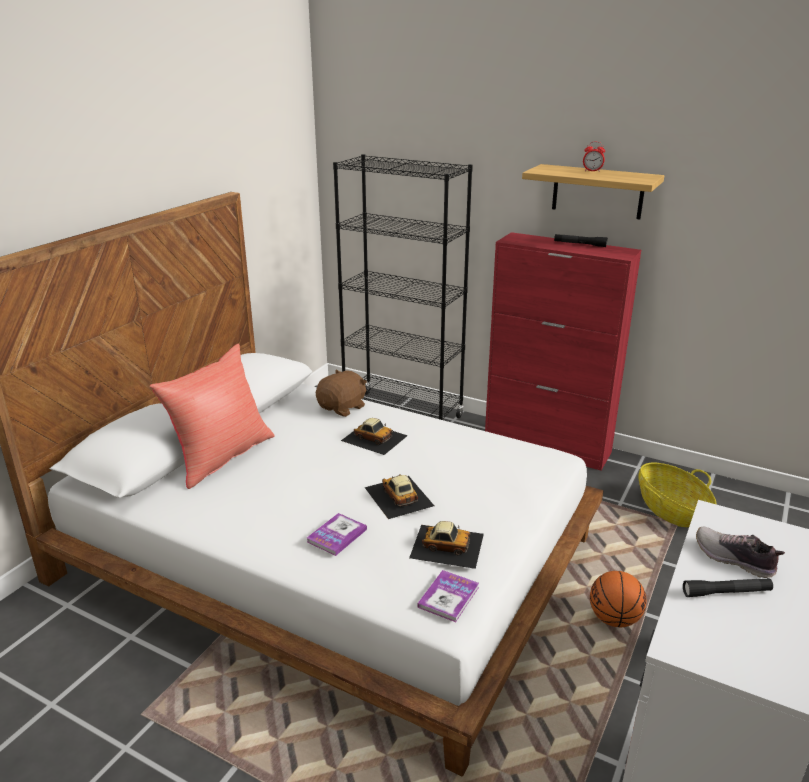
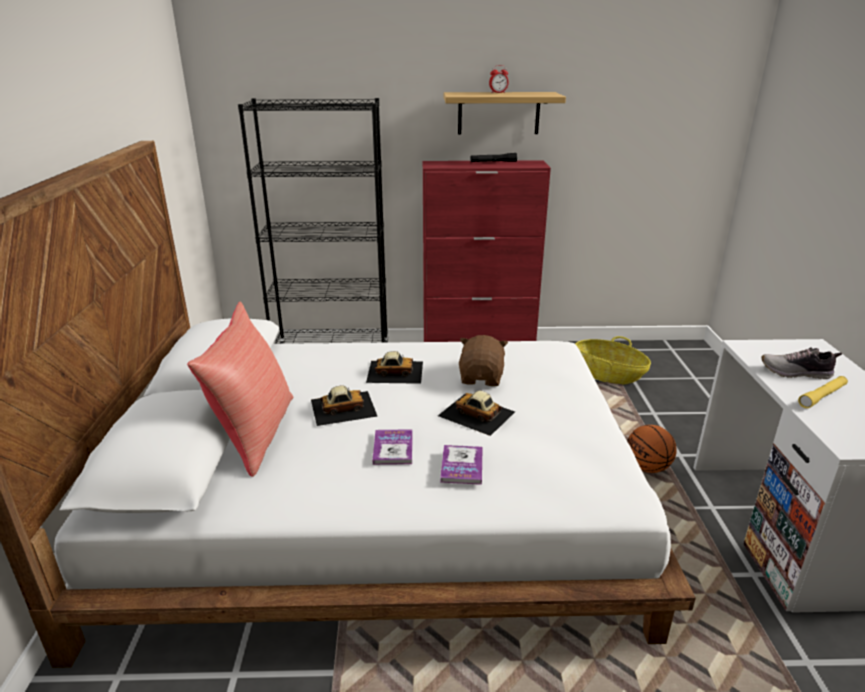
camera: 30 degrees left, 0 degrees up
(343, 408) = (333, 354): brown plush toy -> brown plush toy (481, 378)
(446, 545) = (563, 440): toy car -> toy car (343, 407)
(448, 597) = (612, 482): book -> book (393, 448)
(726, 592) = (822, 396): black flashlight -> yellow flashlight

